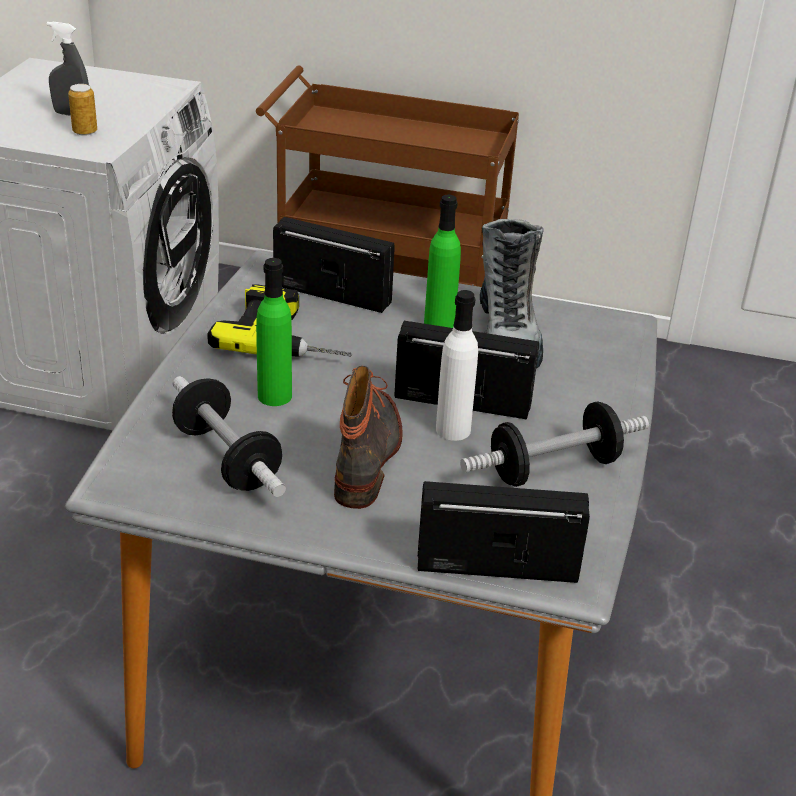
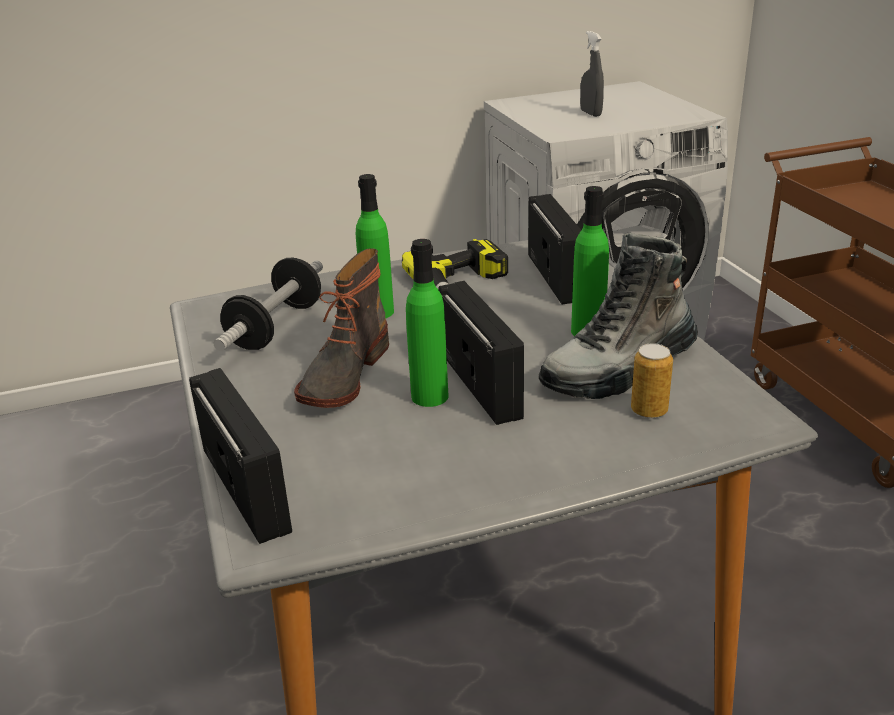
camera: 60 degrees right, 5 degrees down
(85, 132) = (575, 124): can -> can (649, 411)
(367, 456) = (343, 375): boot -> boot turned 135 degrees clockwise
(453, 430) = (429, 396): white bottle -> green bottle
(553, 468) = (433, 467): dumbbell -> none

